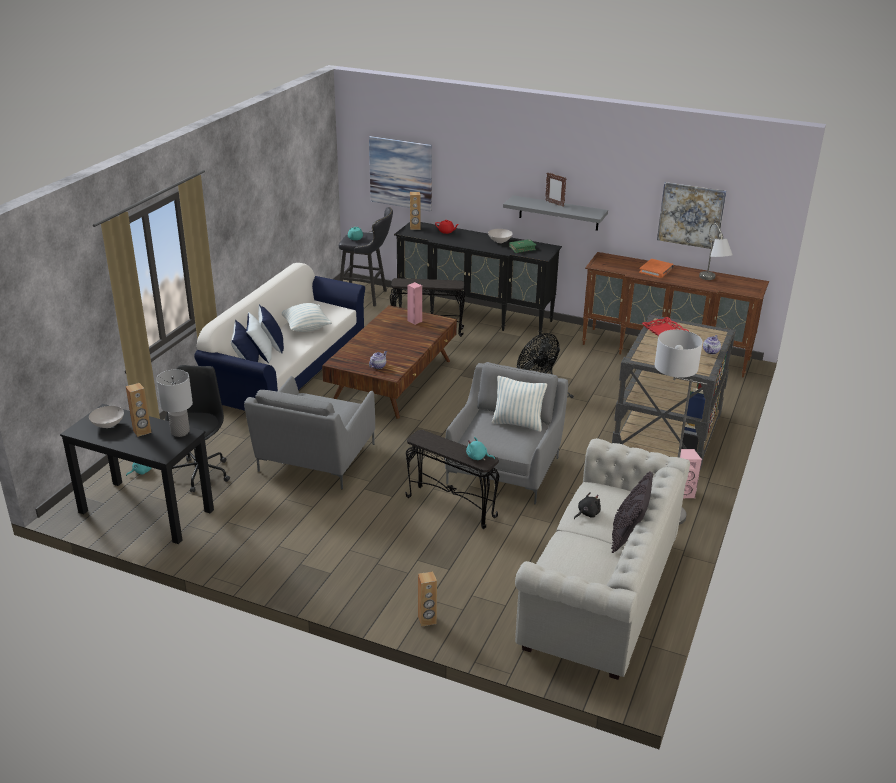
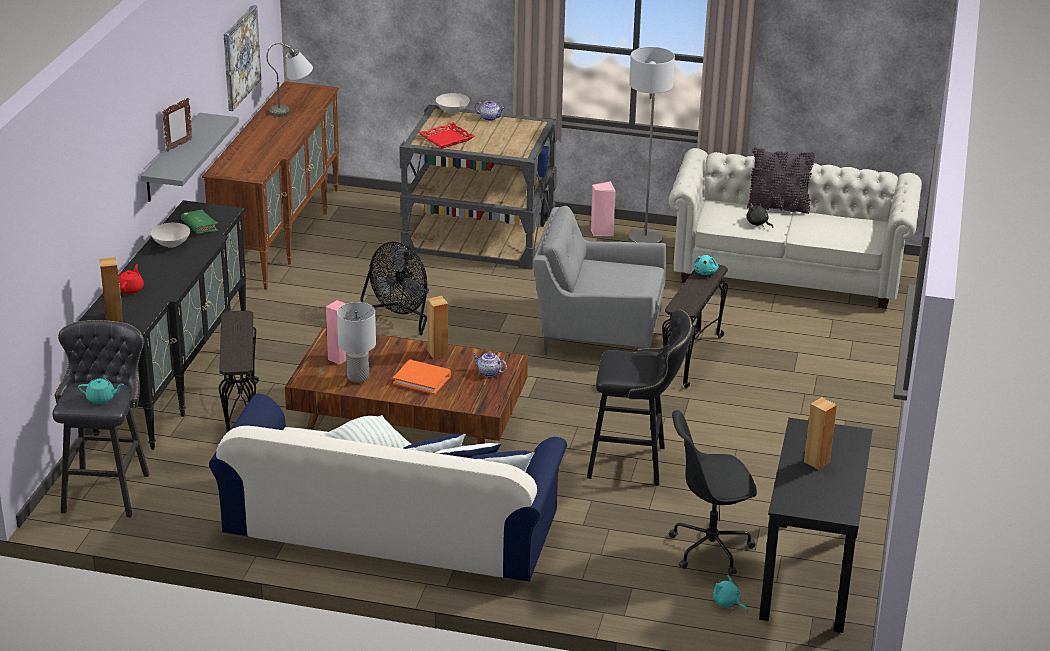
camera: 100 degrees left, 0 degrees up
(108, 425) = (818, 492): white bowl -> white bowl (453, 111)
(180, 433) = (804, 433): grey table lamp -> grey table lamp (357, 379)
(314, 460) = (637, 463): grey armchair -> black stool
(401, 173) = (52, 261): picture -> none
(427, 620) = (879, 358): brown speaker -> brown speaker (438, 353)
(518, 423) = (593, 272): pillow -> none
(656, 270) = (264, 140): orange book -> orange book (422, 379)

